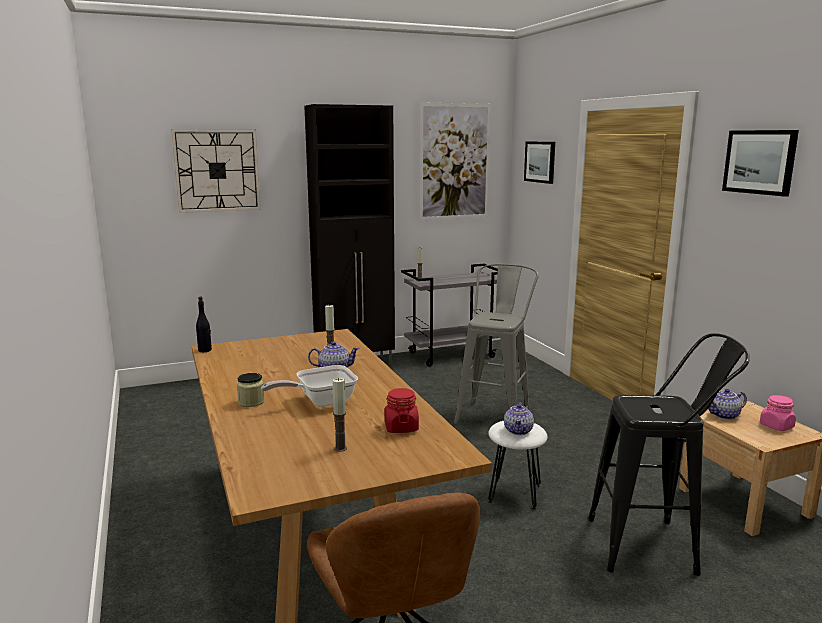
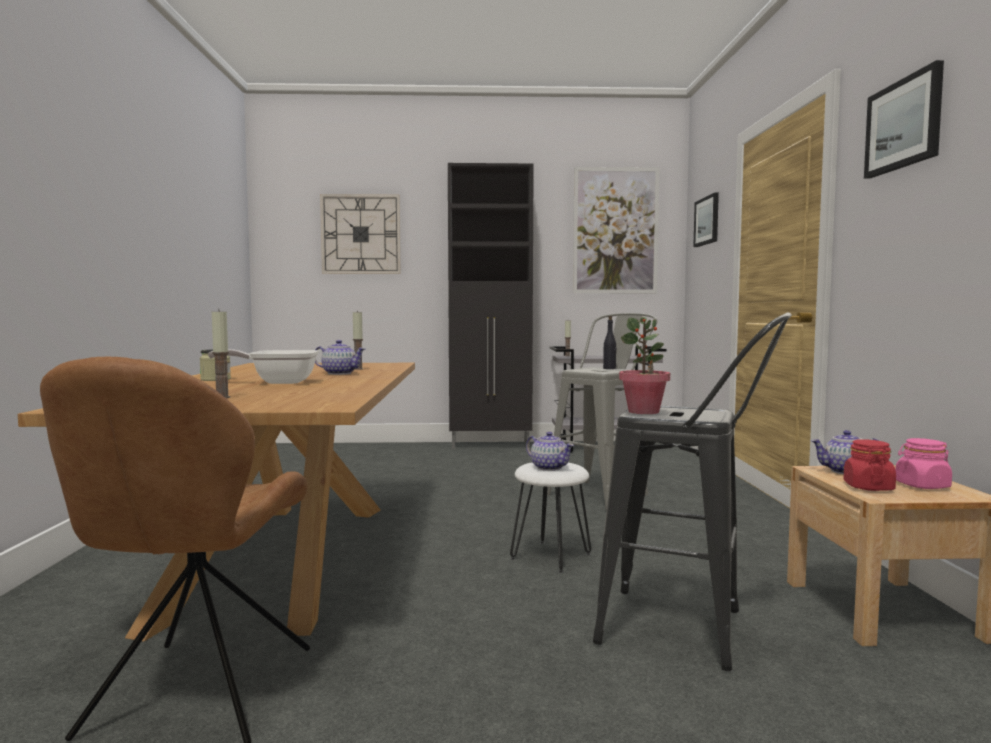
camera: 20 degrees right, 10 degrees down
(205, 350) = (253, 364): black bottle -> black bottle (609, 368)
(401, 427) = (315, 394): red jar -> red jar (868, 487)
(518, 430) = (549, 467): teapot -> teapot turned 75 degrees counterclockwise
(637, 410) = (643, 412): none -> potted plant

